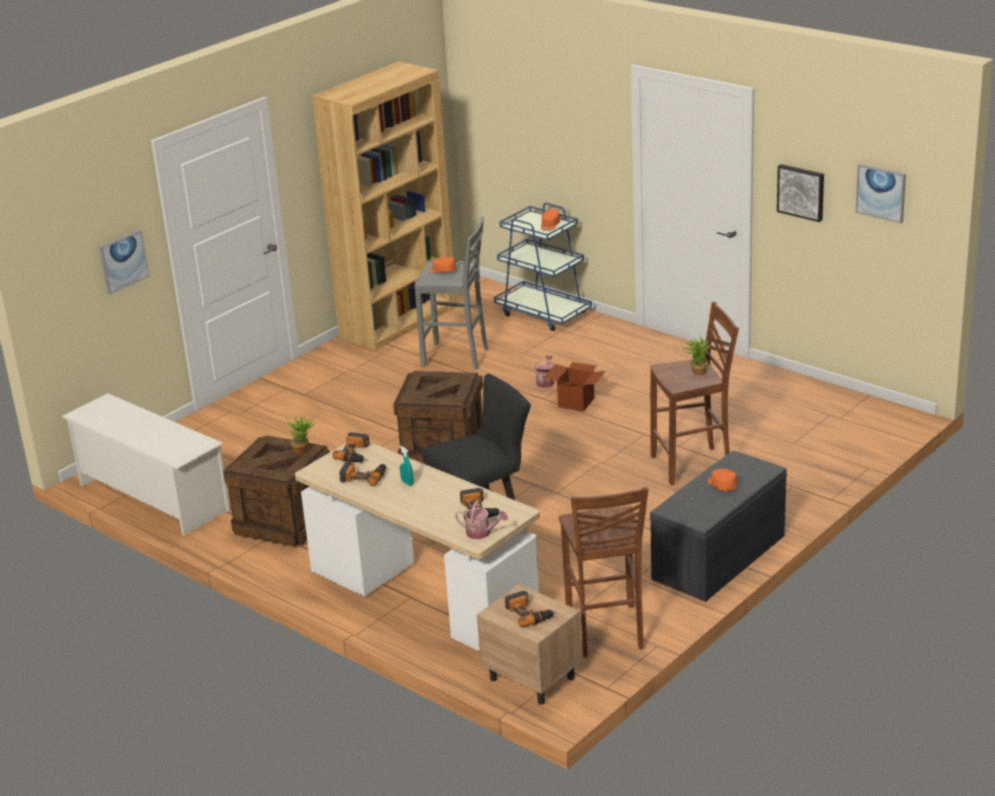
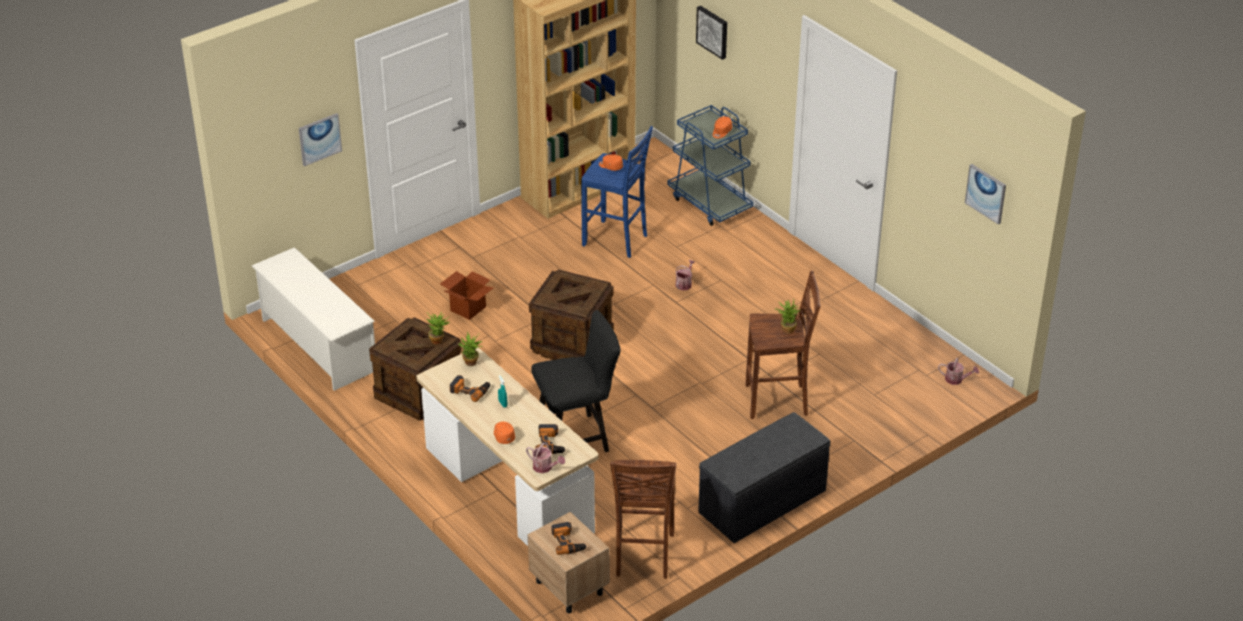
camera: 10 degrees right, 10 degrees up
(355, 453) = (471, 364): power drill -> potted plant
(457, 357) = (616, 240): grey stool -> blue stool
(576, 402) = (703, 312): cardboard box -> cardboard box (468, 309)
(721, 485) = (768, 447): orange cap -> orange cap (503, 436)
(801, 192) = (925, 170): picture -> picture (713, 31)
(874, 417) = (956, 379): none -> watering can

